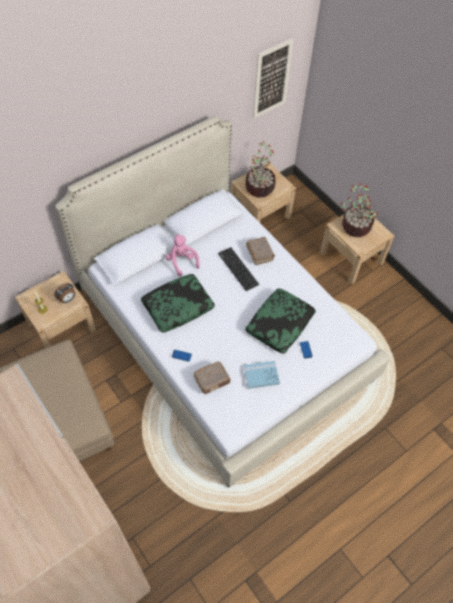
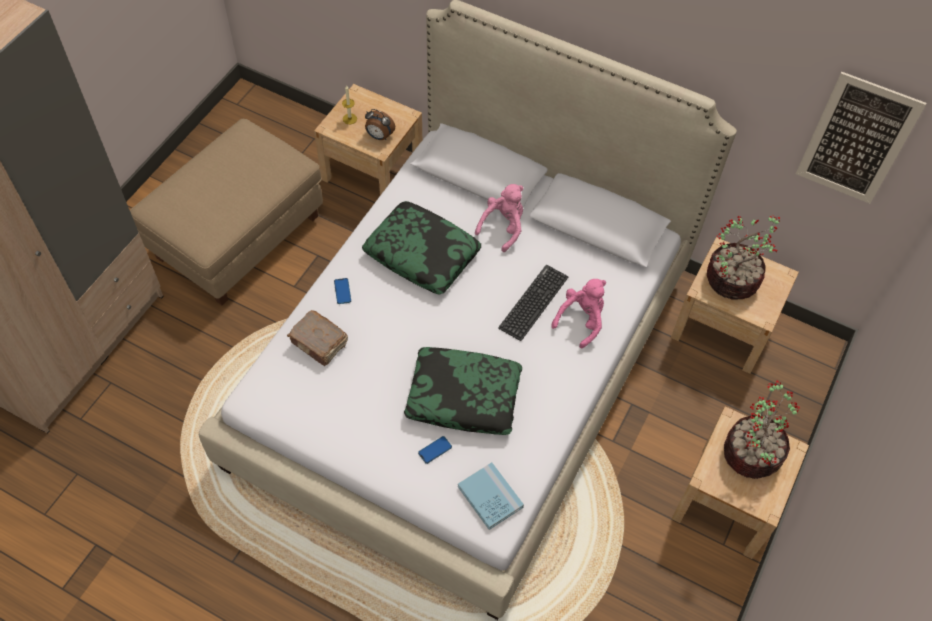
camera: 65 degrees right, 0 degrees up
(259, 253) = (581, 320): brown book -> pink plush toy
(261, 375) = (357, 403): blue book -> blue book (490, 497)

